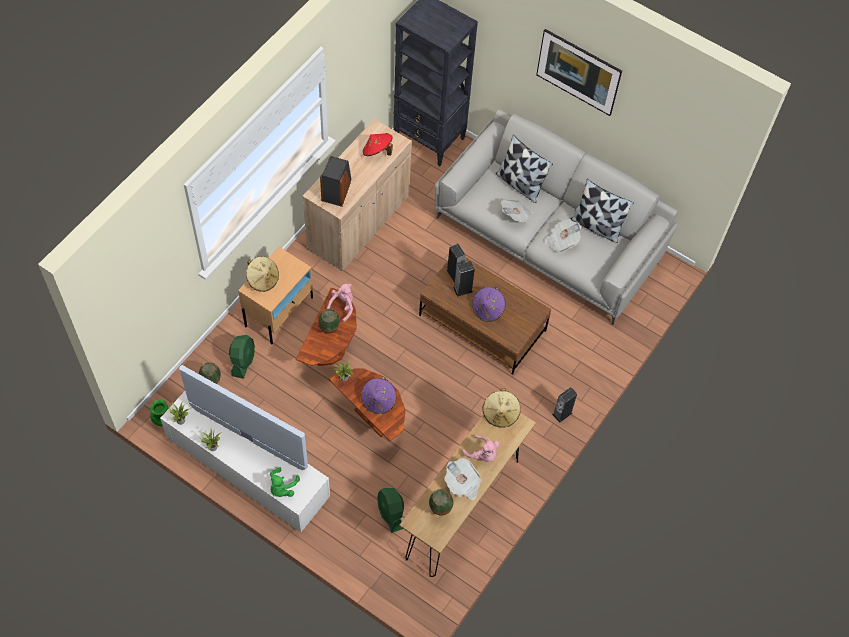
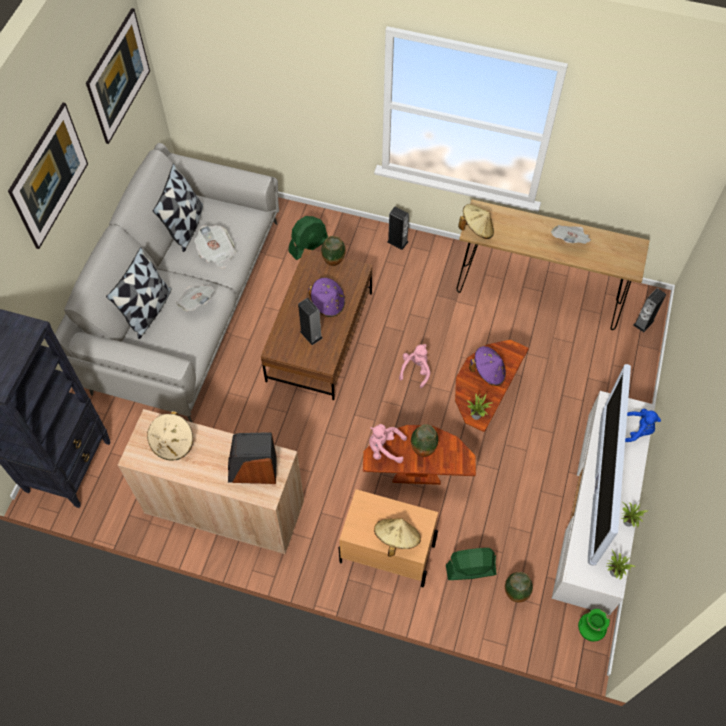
camera: 105 degrees left, 0 degrees up
(282, 488) = (635, 430): green plush toy -> blue plush toy
(377, 151) = (173, 443): red hat -> beige hat
(391, 513) = (575, 356): green fan -> green fan (308, 246)
(440, 511) = (608, 251): vase -> vase (334, 264)
(455, 274) = (293, 348): speaker -> speaker (643, 322)
(482, 454) = (529, 232): pink plush toy -> pink plush toy (416, 370)
(679, 148) = (123, 91): none -> picture

